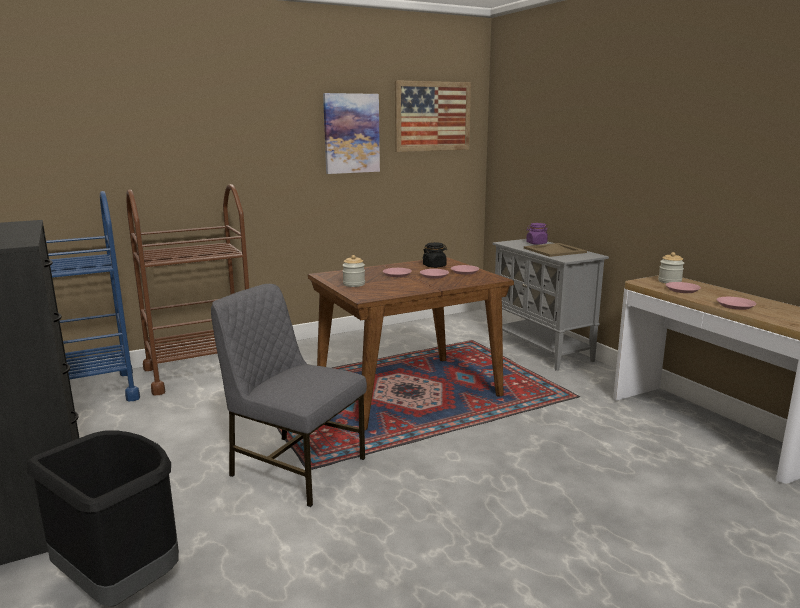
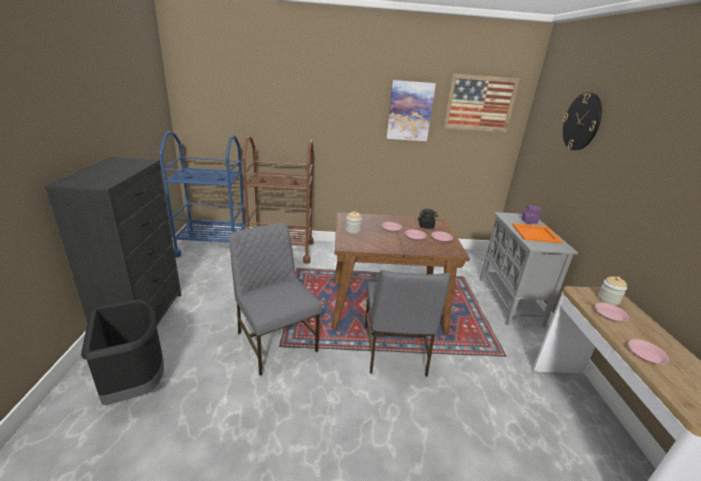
camera: 25 degrees right, 10 degrees up
(459, 429) = (395, 351): none -> grey chair
(554, 250) = (536, 233): beige tray -> orange tray
(565, 114) = (582, 122): none -> wall clock

